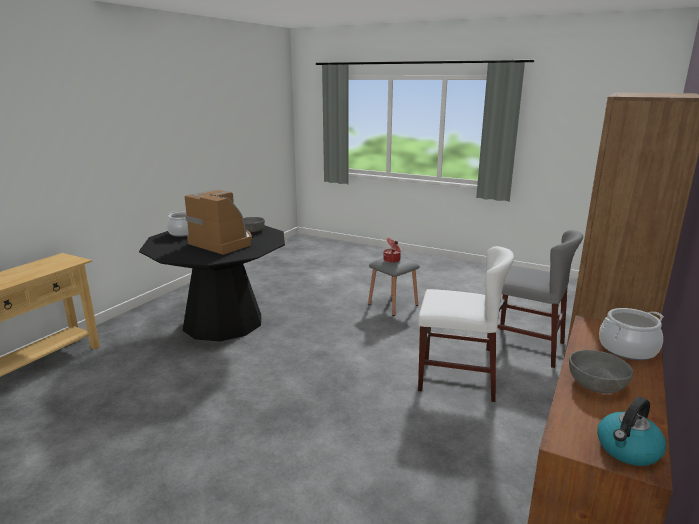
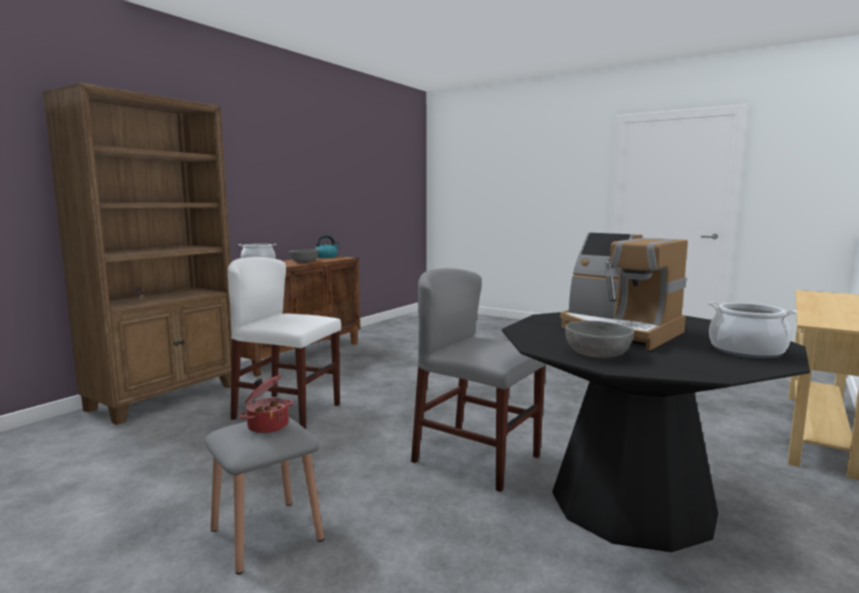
camera: 175 degrees left, 10 degrees down
(525, 346) = (148, 439): grey chair -> grey chair (476, 459)

